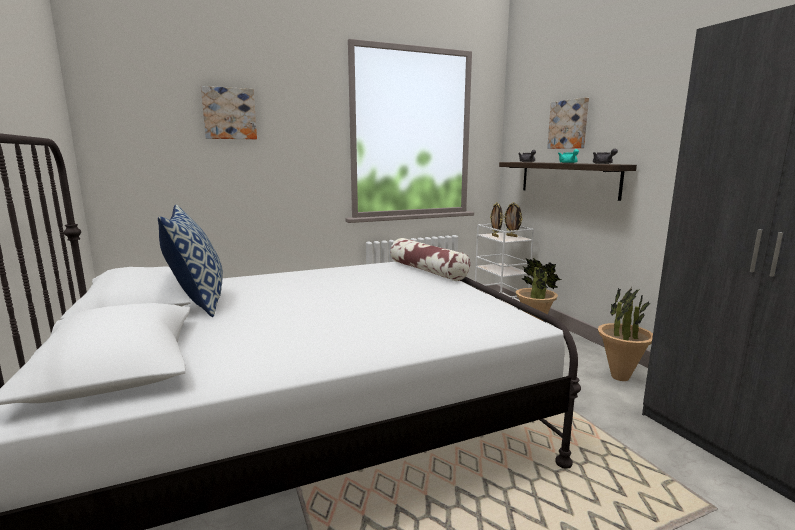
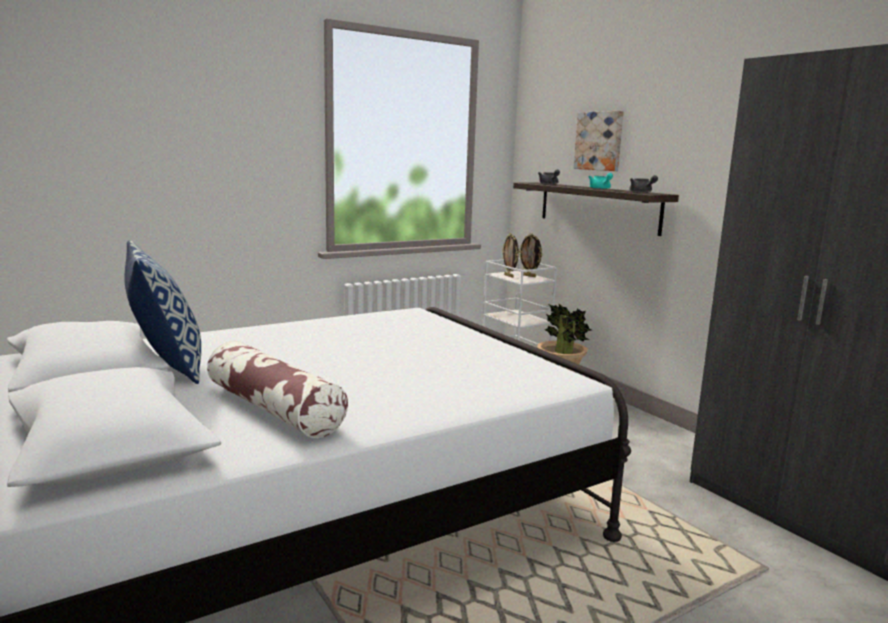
camera: 10 degrees left, 0 degrees up
(229, 113) = (166, 112): picture -> none
(427, 270) = (439, 321): pillow -> pillow (273, 409)
(619, 377) = (662, 443): potted plant -> none

